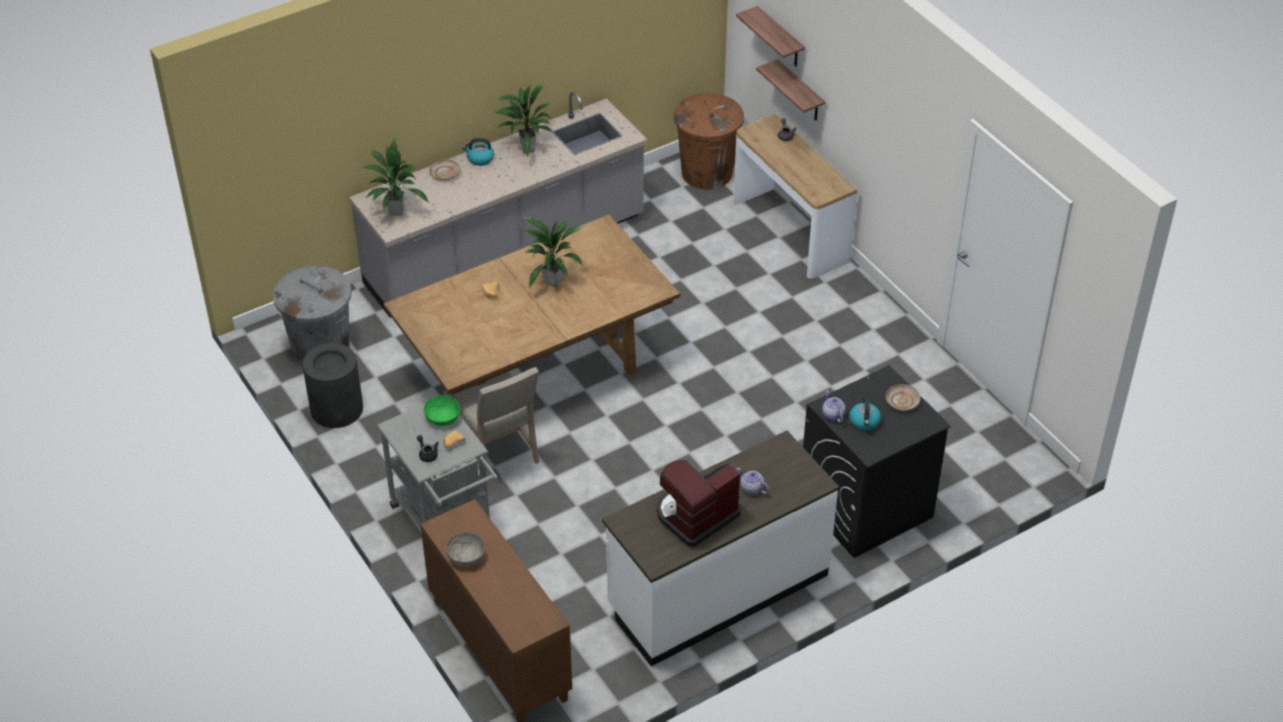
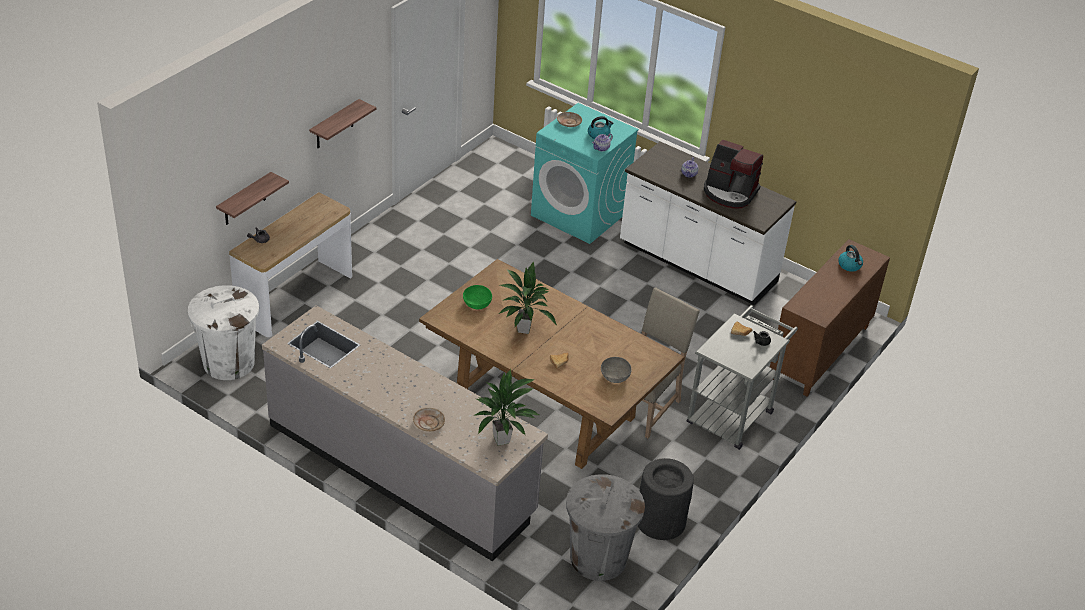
camera: 115 degrees left, 5 degrees down
(442, 418) = (720, 345): green bowl -> green bowl (477, 304)
(466, 556) = (834, 297): grey bowl -> grey bowl (615, 376)
(480, 159) = (395, 405): kettle -> kettle (850, 265)
(527, 149) = (365, 377): potted plant -> none
(707, 172) = (228, 363): brown trash can -> white trash can
(780, 38) = (215, 184): shelf -> shelf (334, 125)
(865, 507) = (580, 214): black washing machine -> turquoise washing machine

